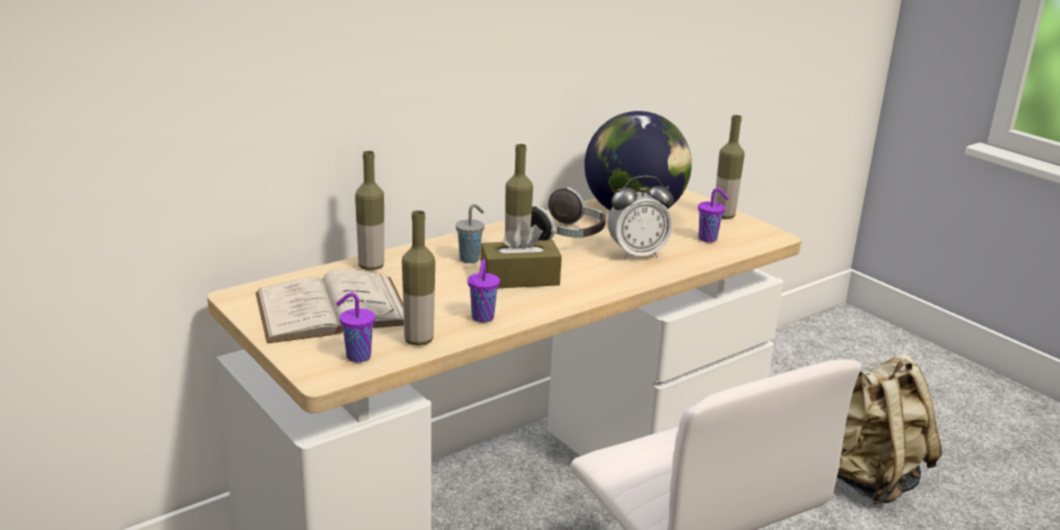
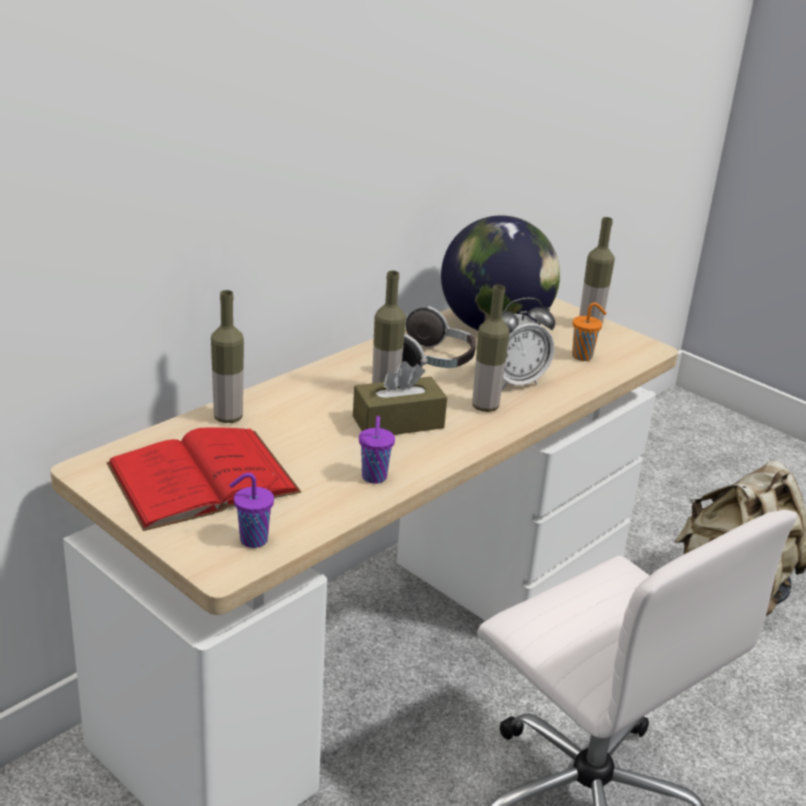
camera: 10 degrees left, 5 degrees up
(332, 309) = (202, 478): white book -> red book
(418, 340) = (313, 513): bottle -> bottle (485, 407)
(470, 259) = (336, 400): grey cup -> none
(709, 239) = (583, 356): purple cup -> orange cup

